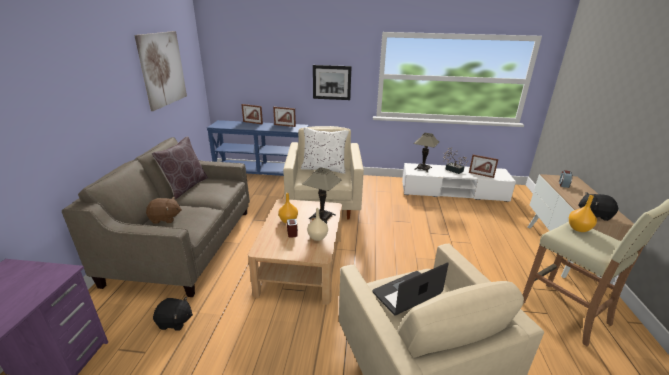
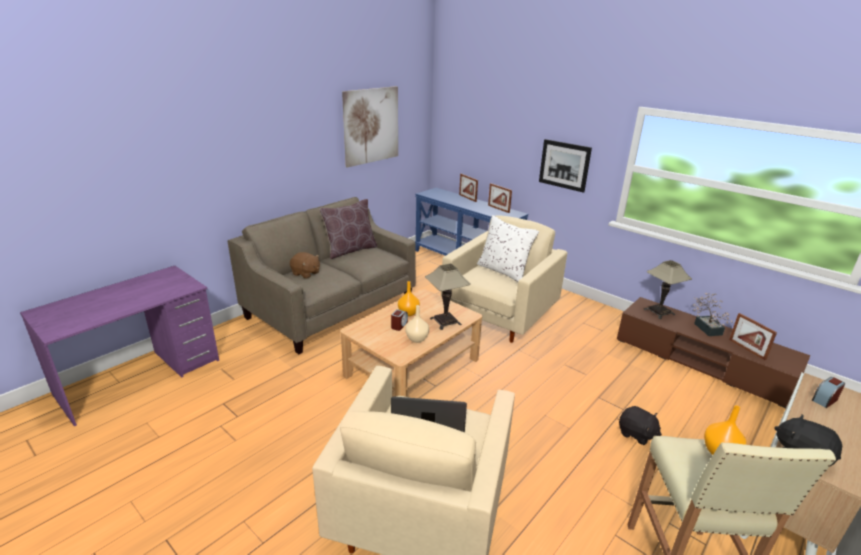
camera: 35 degrees right, 0 degrees up
(175, 322) = (270, 367): black plush toy -> black plush toy (636, 434)
(453, 192) = (701, 362): white tv stand -> brown tv stand

